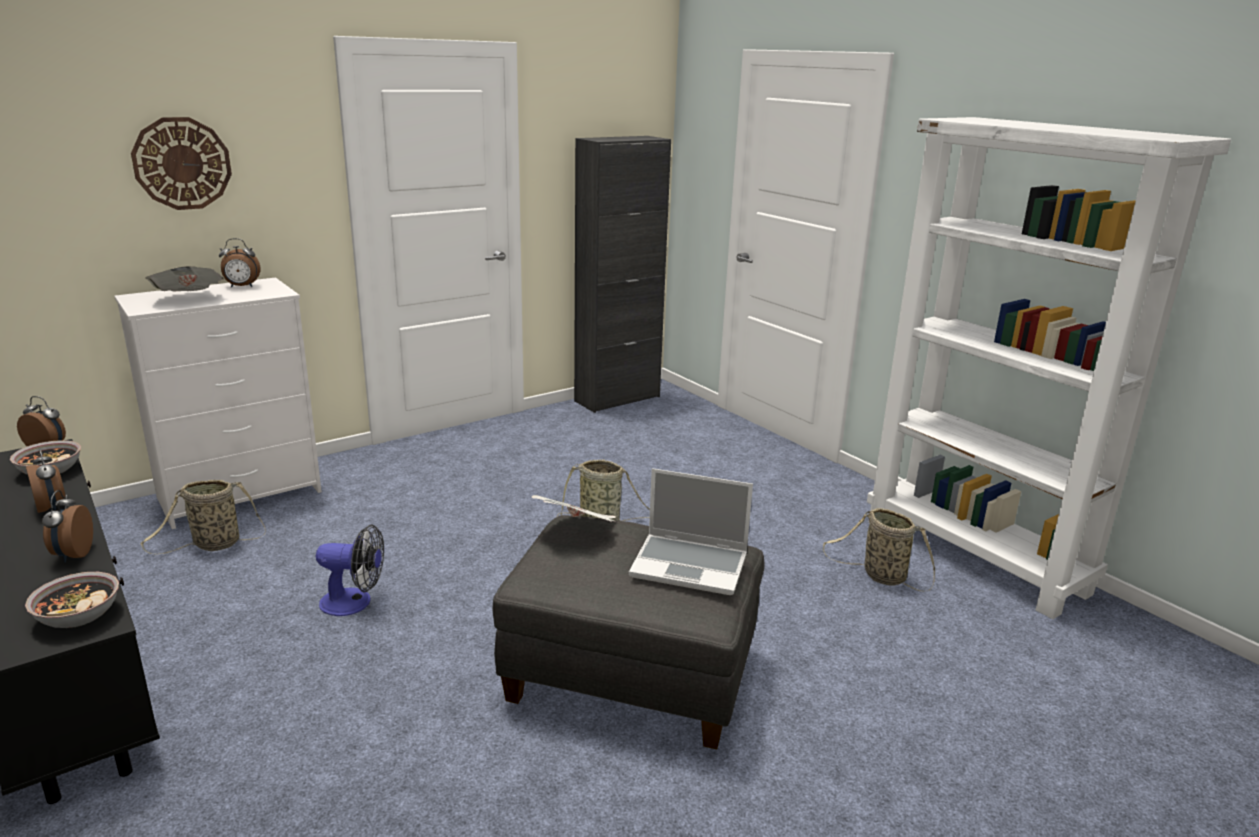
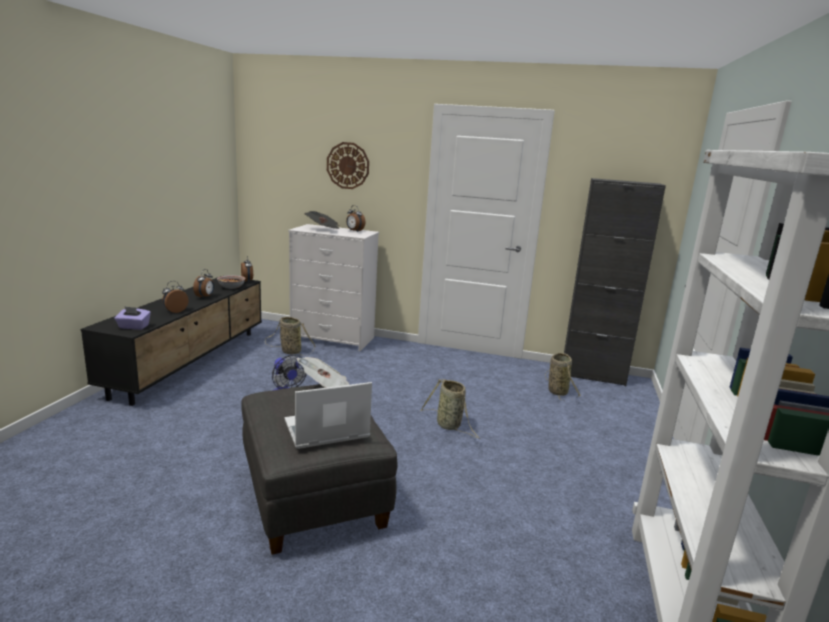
camera: 50 degrees right, 5 degrees down
(78, 616) = (133, 327): bowl -> purple tissue box
(691, 565) = (325, 430): laptop -> laptop turned 90 degrees clockwise
(880, 576) = (564, 563): basket -> basket (557, 391)

